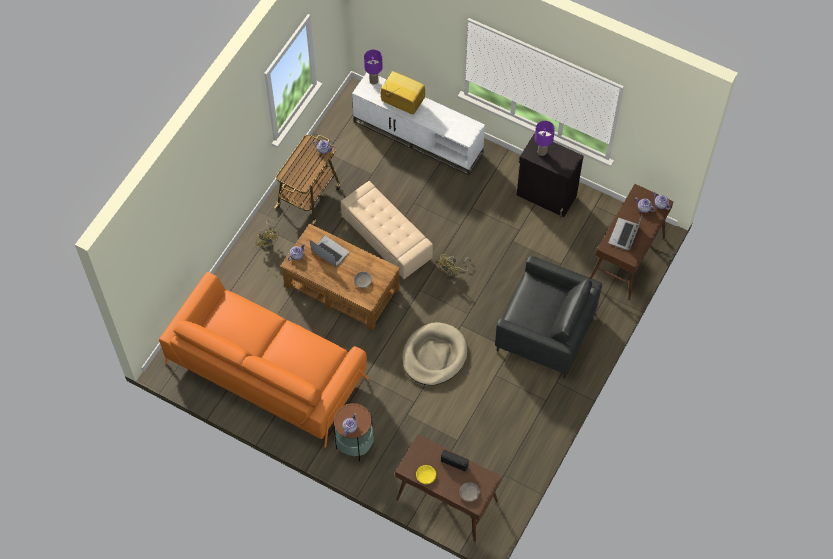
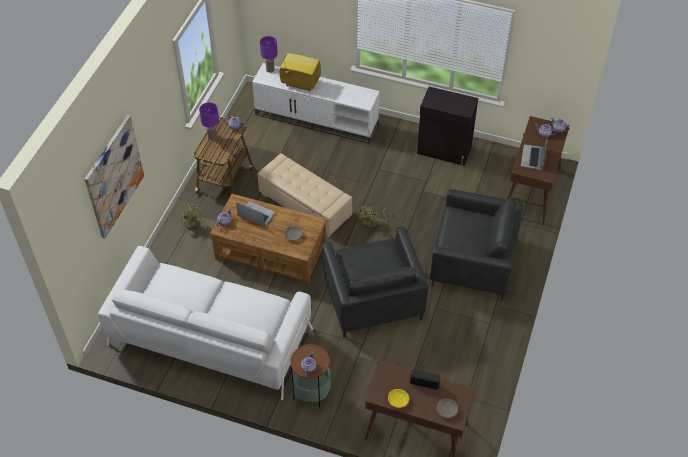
camera: 10 degrees left, 10 degrees down
(189, 212) = (114, 176): none -> picture
(266, 370) = (210, 337): orange sofa -> white sofa
(434, 355) = (372, 299): beige dog bed -> grey armchair
(542, 151) = (439, 99): purple table lamp -> purple table lamp (212, 136)

